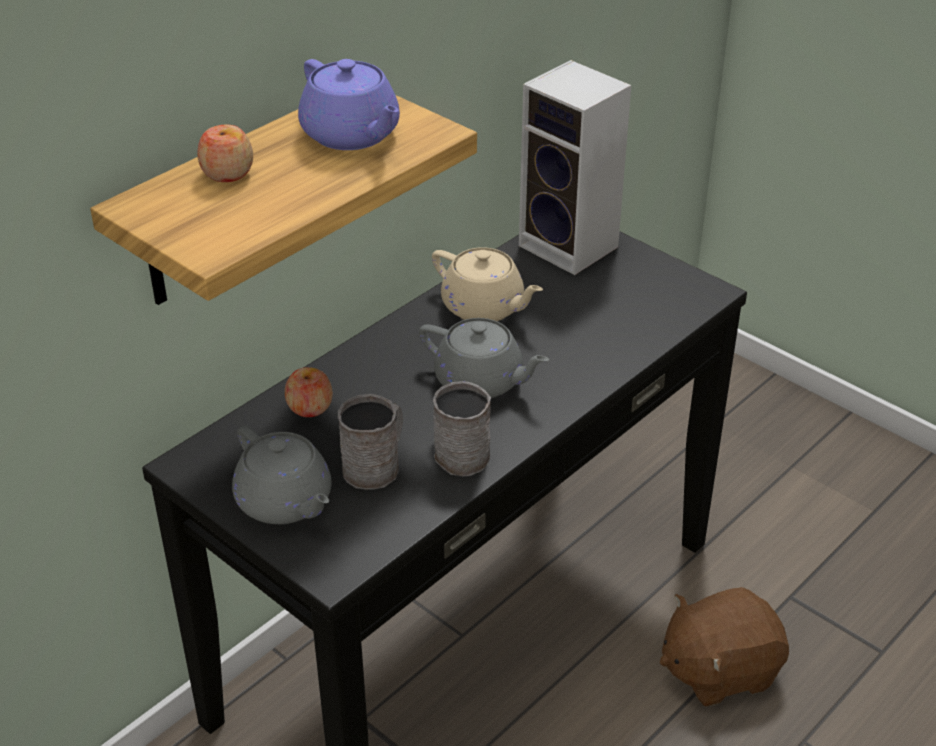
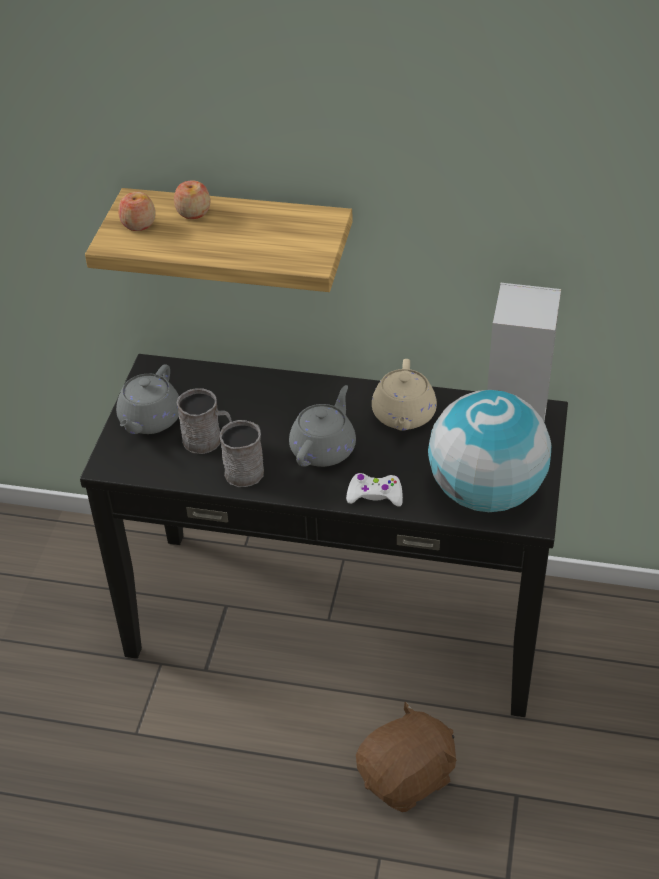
camera: 60 degrees right, 5 degrees up
(310, 407) = (237, 389): apple -> apple (138, 224)
(352, 135) = (277, 234): purple teapot -> none
(481, 381) = (324, 448): grey teapot -> grey teapot turned 150 degrees counterclockwise
(589, 375) = (375, 495): none -> white game controller
(649, 303) = (486, 492): none -> globe
(719, 669) = (407, 777): brown plush toy -> brown plush toy turned 105 degrees clockwise

